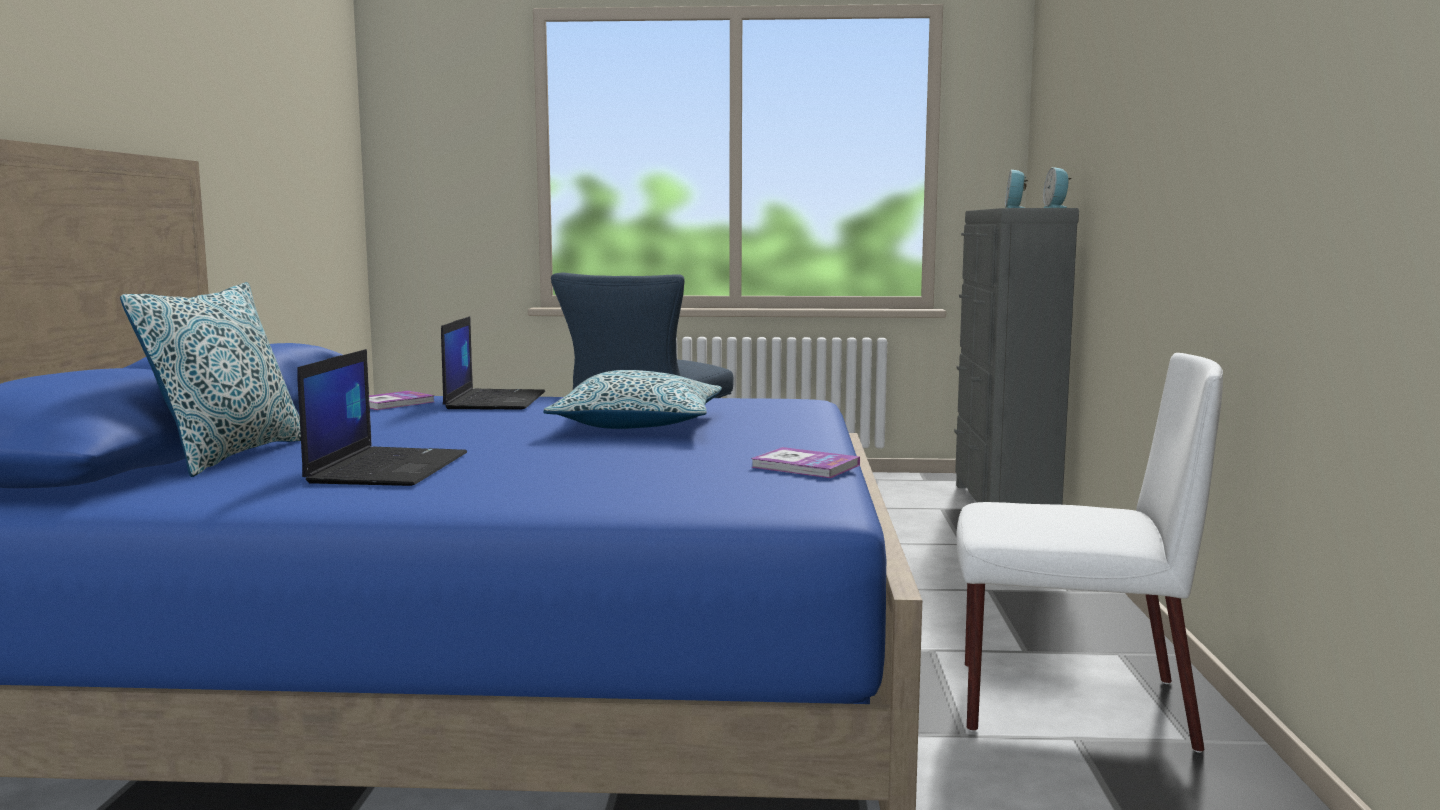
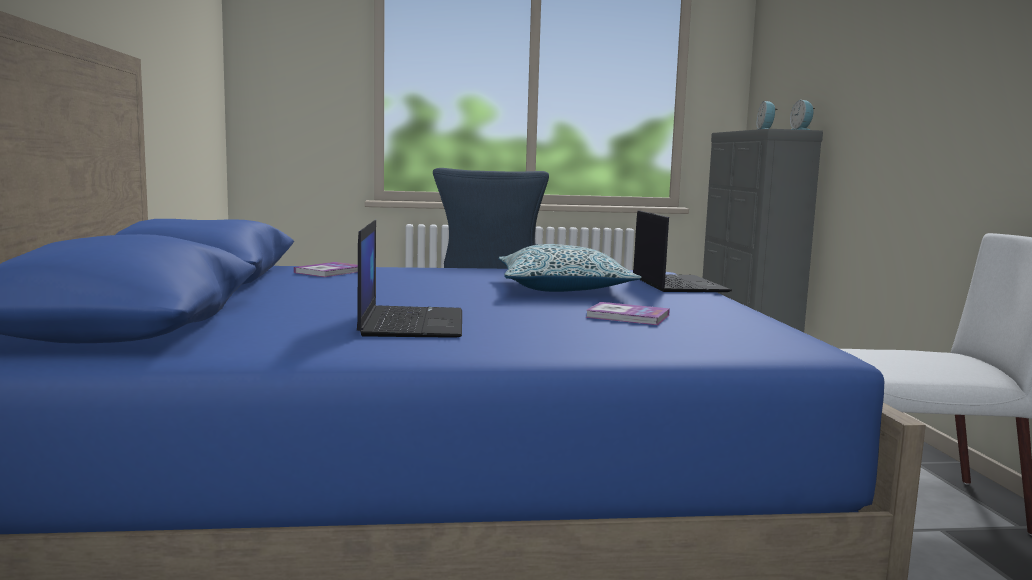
camera: 10 degrees left, 0 degrees up
(230, 455) = (250, 313): pillow -> none
(494, 400) = (413, 270): laptop -> laptop (677, 284)
(805, 466) = (751, 319): book -> book (627, 316)

